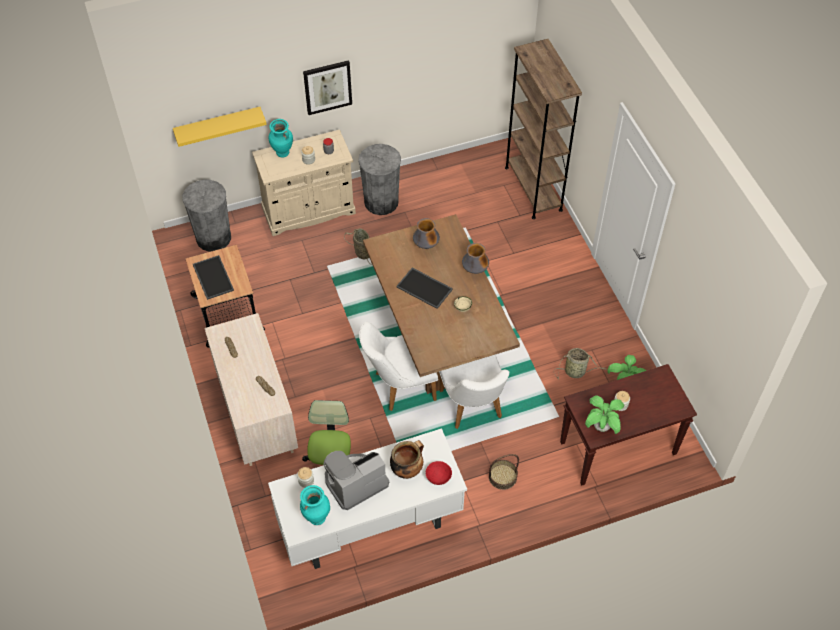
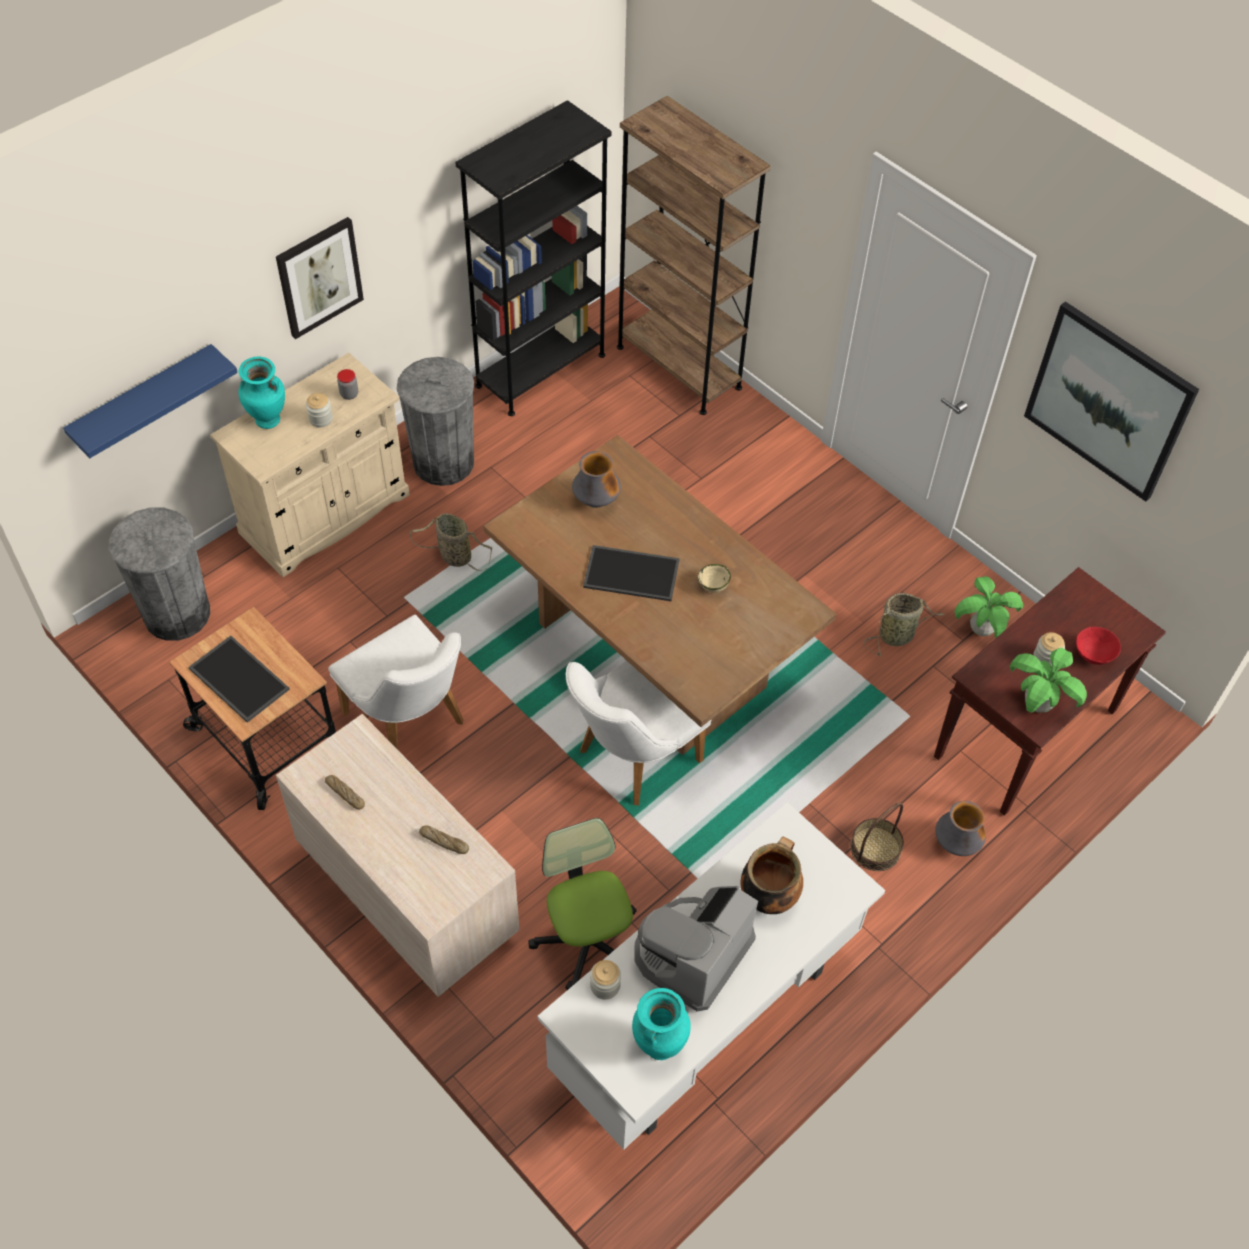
camera: 25 degrees left, 0 degrees up
(218, 125) = (143, 401): yellow shelf -> blue shelf
(438, 477) = (828, 889): red bowl -> red bowl (1093, 654)
(457, 168) = (540, 370): none -> black bookcase
(473, 409) = (770, 753): white chair -> white chair (411, 724)
(474, 270) = (698, 516): vase -> vase (955, 844)
(695, 275) = (1108, 401): none -> picture

